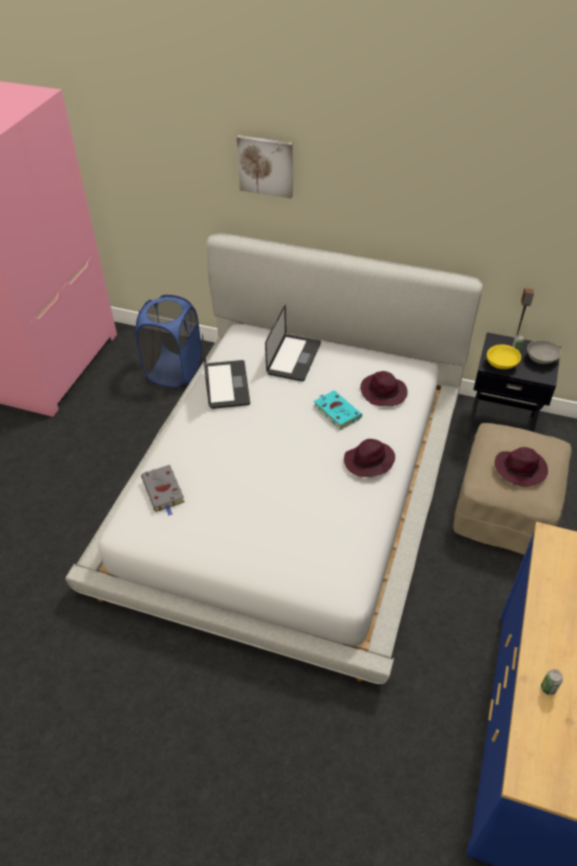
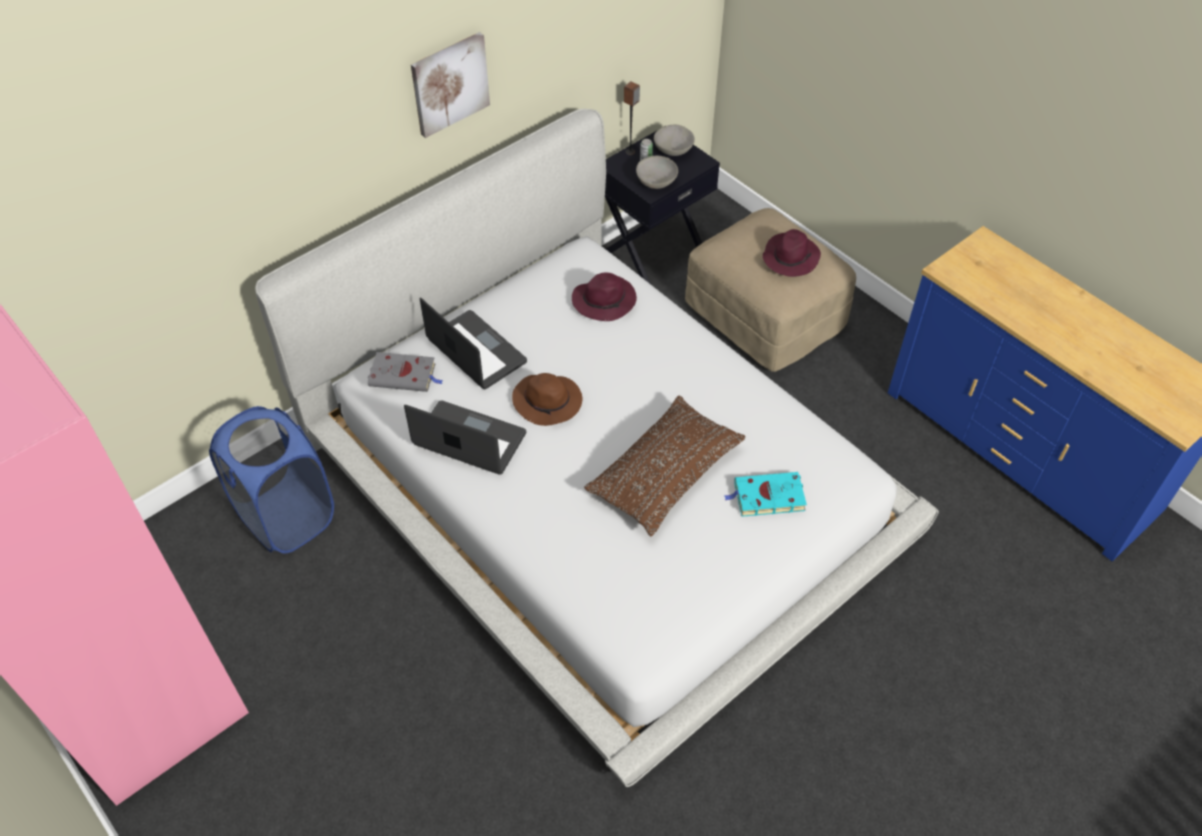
camera: 60 degrees left, 5 degrees up
(164, 491) = (611, 585): grey book -> grey book (404, 375)
(265, 481) = (665, 474): none -> brown pillow
(266, 166) = (292, 141): picture -> picture (449, 83)
(280, 404) = (548, 402): none -> brown hat
(336, 411) = (602, 357): turquoise book -> turquoise book (767, 497)
(368, 462) = (702, 368): purple hat -> none
(501, 364) = (657, 181): yellow bowl -> grey bowl
(548, 688) = (1103, 363): can -> none

